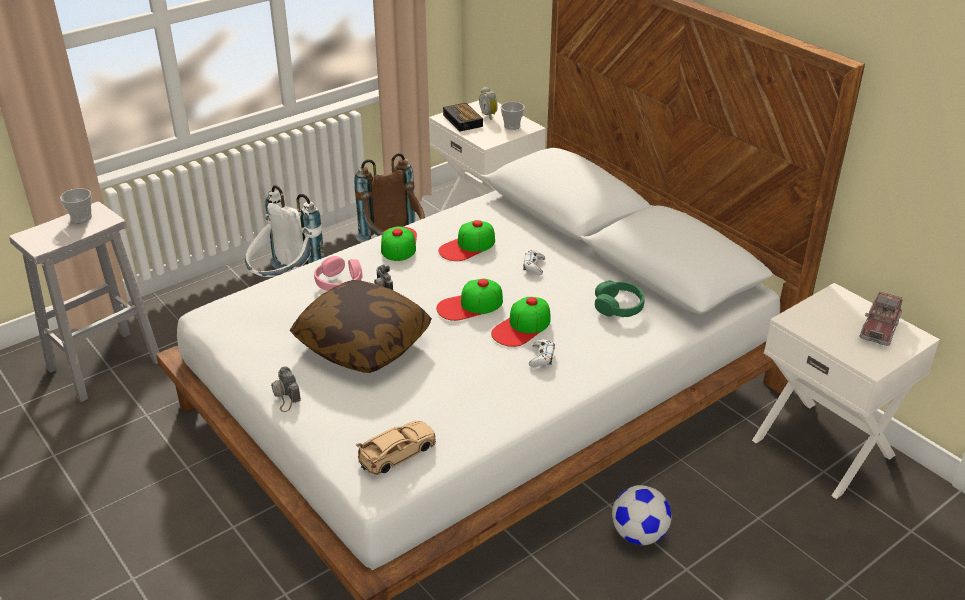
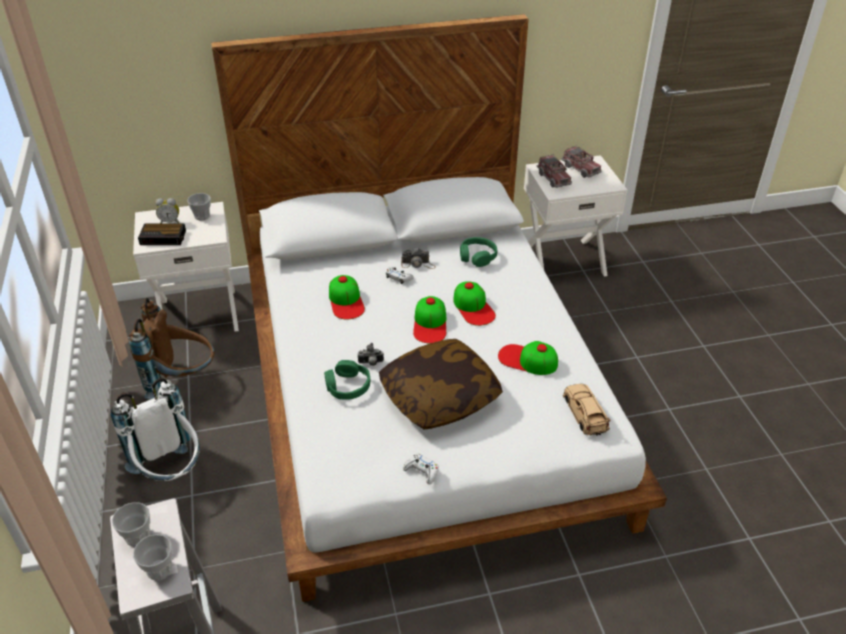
camera: 65 degrees left, 5 degrees up
(52, 237) = (159, 569): none -> cup
(285, 395) = (482, 460): camera -> camera (418, 264)
(339, 282) = (347, 386): pink headphones -> green headphones
(398, 243) = (309, 337): cap -> cap (527, 360)
(541, 357) = (514, 310): white game controller -> white game controller (422, 471)
(638, 535) = (600, 366): football -> none
(826, 311) = (553, 178): none -> toy truck

